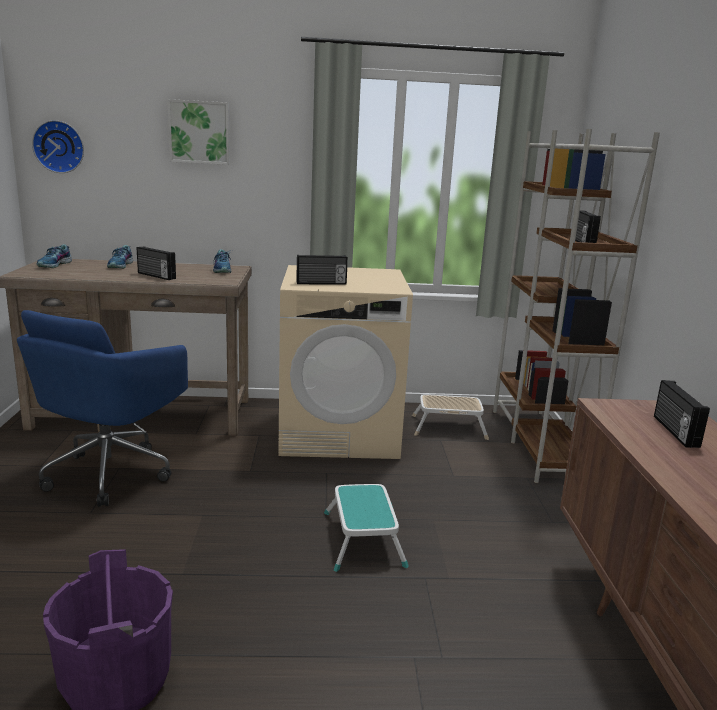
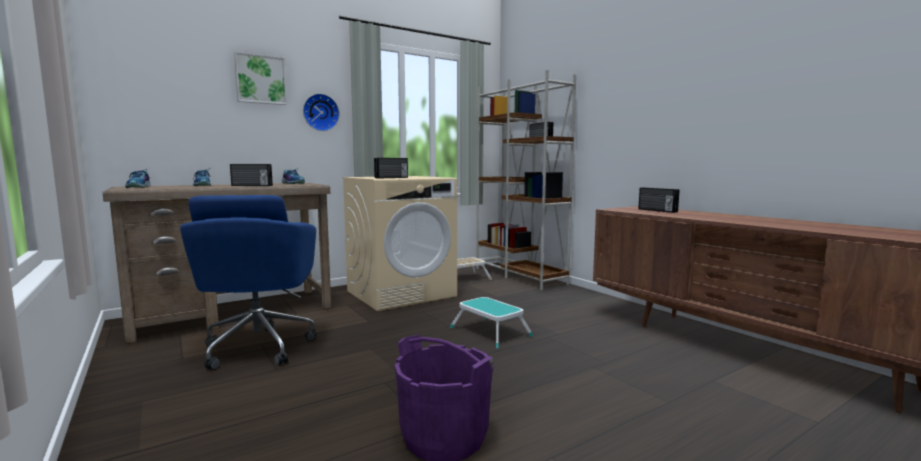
camera: 30 degrees left, 10 degrees down
(59, 147) = (129, 86): wall clock -> wall clock (320, 112)

